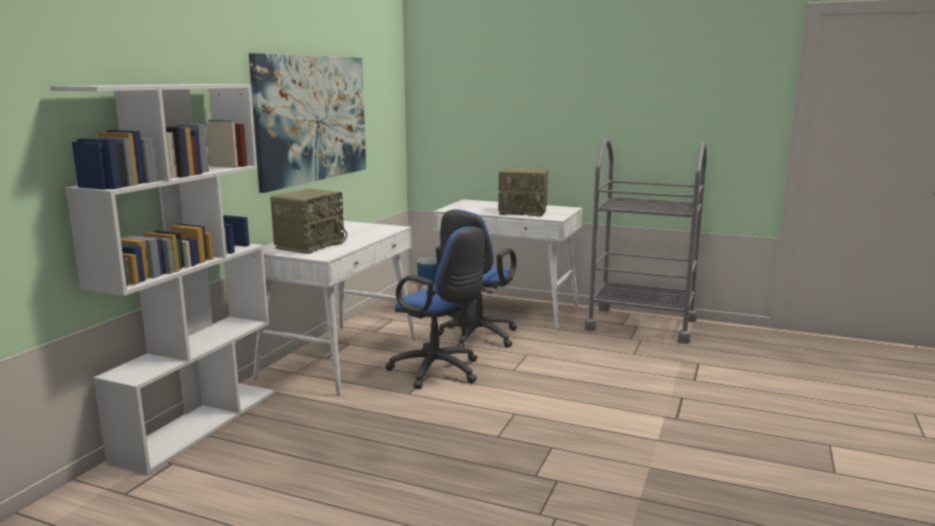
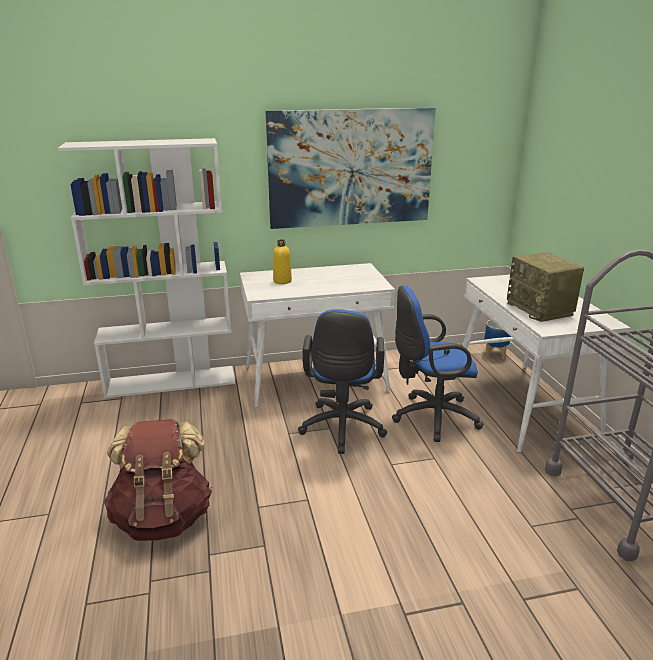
camera: 55 degrees right, 10 degrees up
(310, 245) = (282, 281): radio -> yellow bottle
(454, 486) = (163, 518): none -> brown backpack

